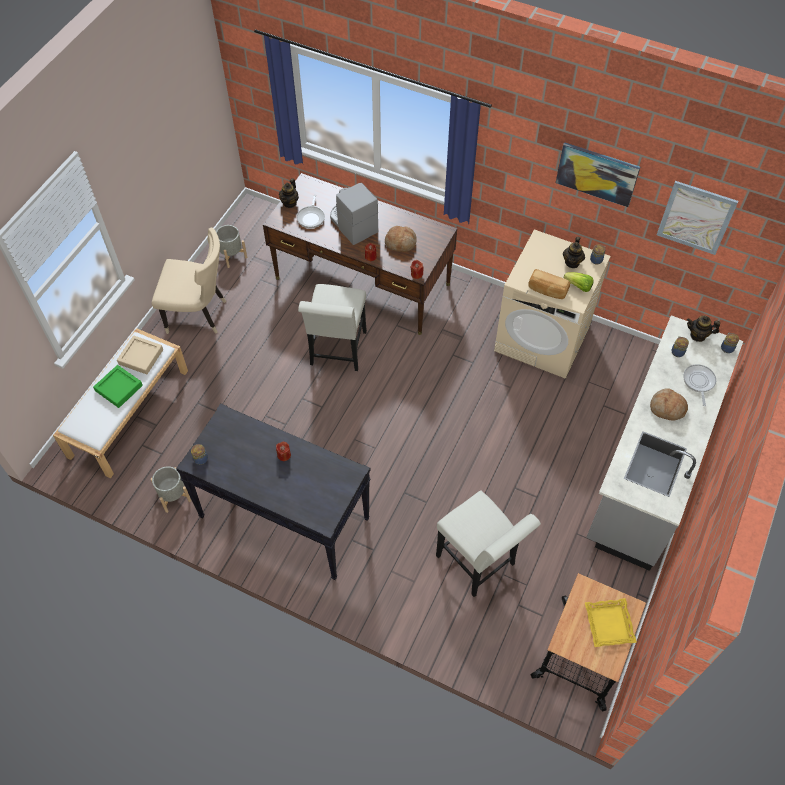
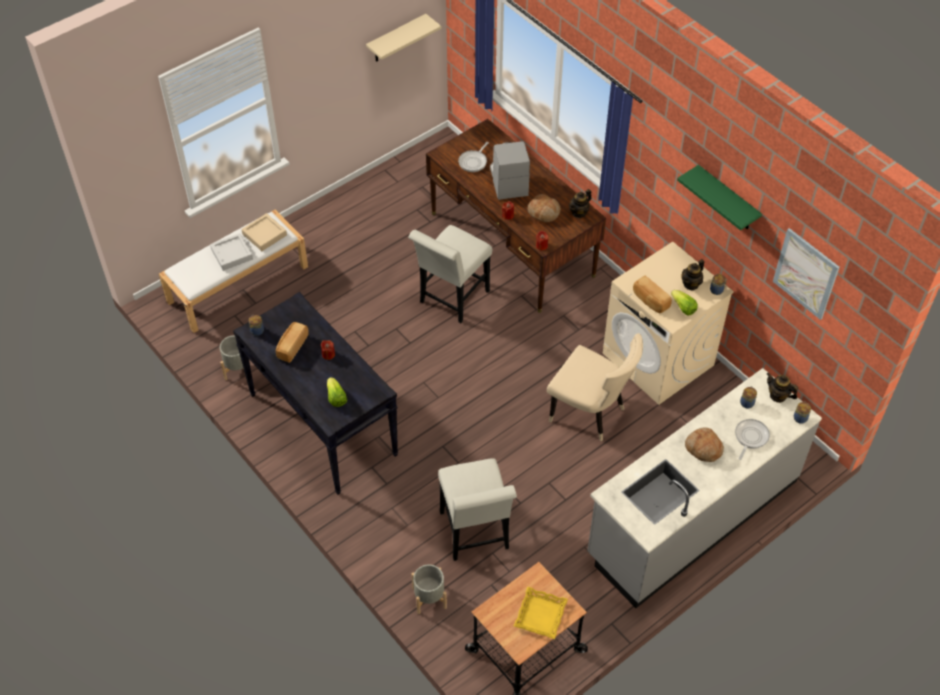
camera: 25 degrees right, 5 degrees down
(119, 388) = (232, 254): green tray -> grey tray
(193, 123) = (396, 39): none -> beige shelf
(199, 314) = (345, 221): beige chair -> beige chair (590, 413)
(231, 255) = (403, 178): grey planter -> grey planter (429, 597)
(244, 461) = (292, 347): none -> bread
(290, 203) = (461, 142): teapot -> teapot (579, 212)
(315, 495) = (336, 398): none -> lettuce
(597, 173) = (727, 199): picture -> green shelf

